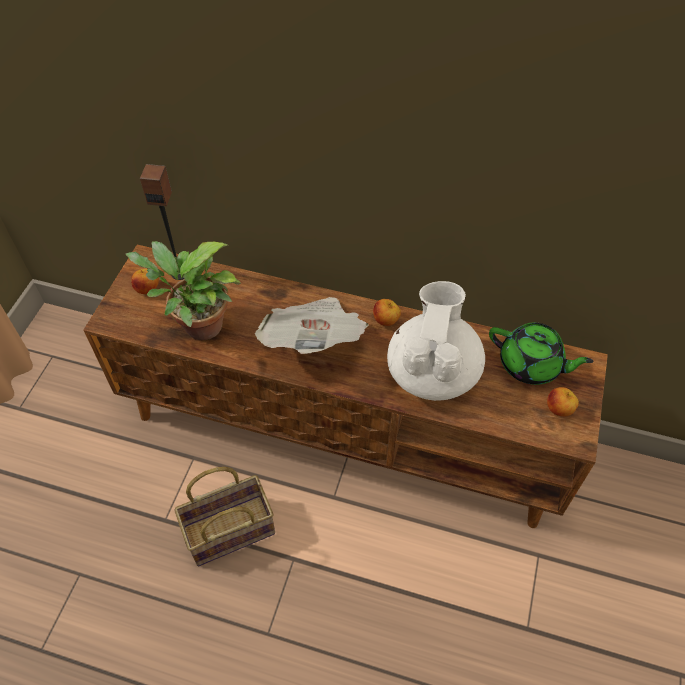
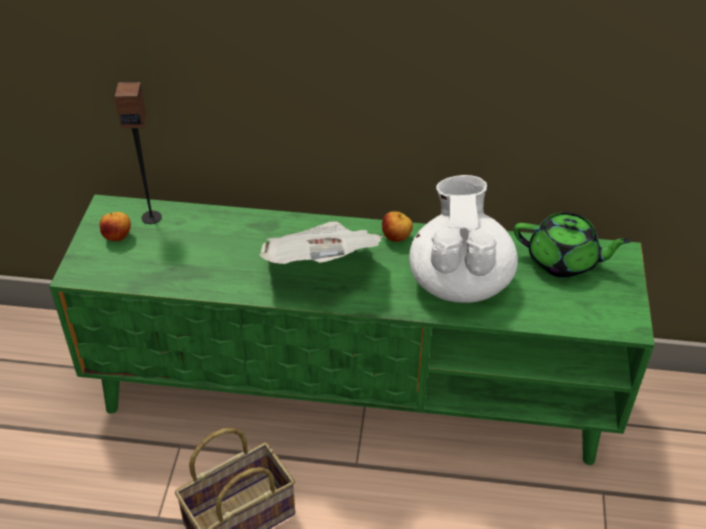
camera: 10 degrees left, 10 degrees down
(198, 327) = (185, 267): potted plant -> none
(344, 431) = (353, 393): brown tv stand -> green tv stand
(559, 410) = (603, 300): apple -> none

